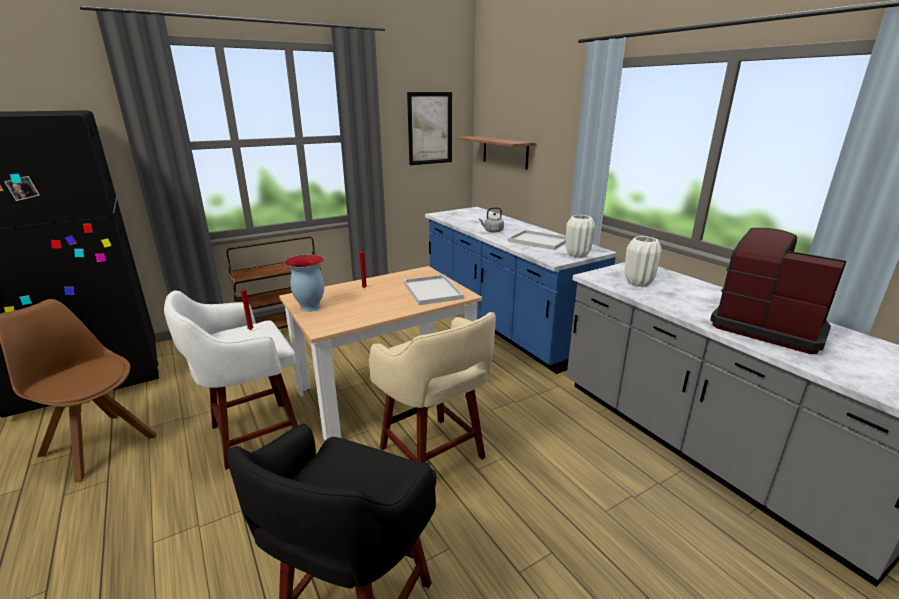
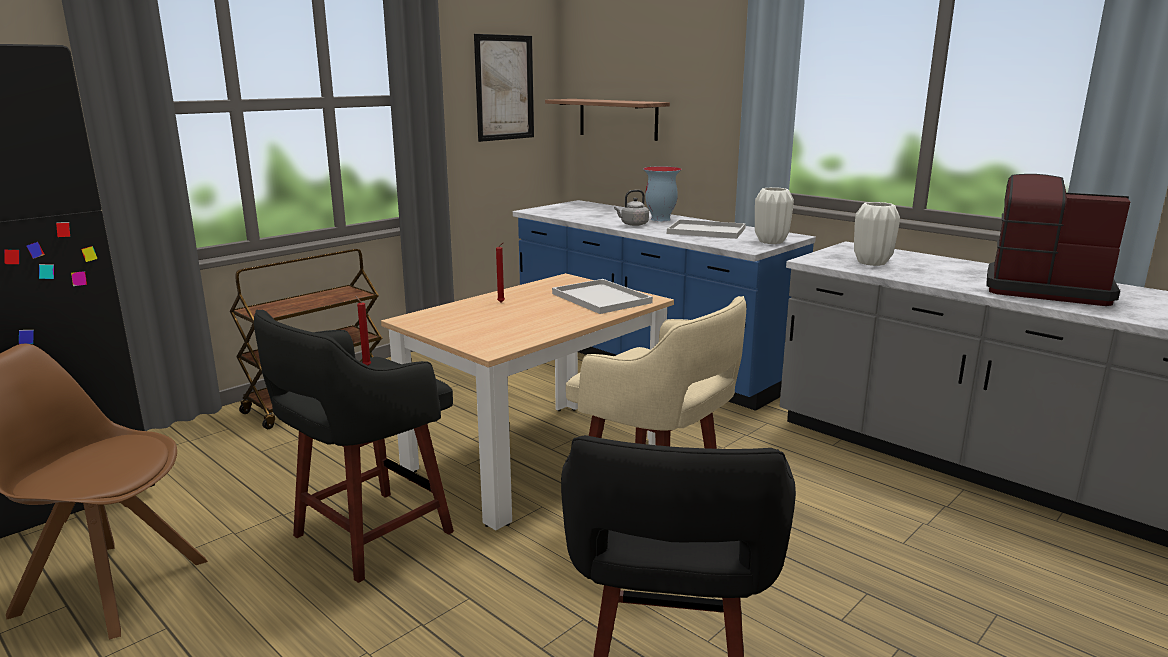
camera: 15 degrees left, 5 degrees down
(252, 435) = (368, 536): white stool -> black stool
(310, 308) = (446, 329): vase -> vase (660, 219)

